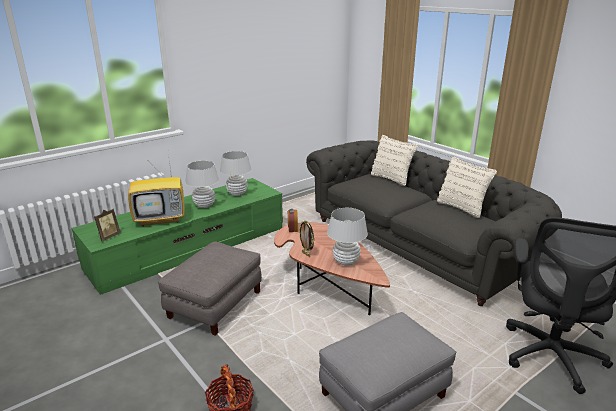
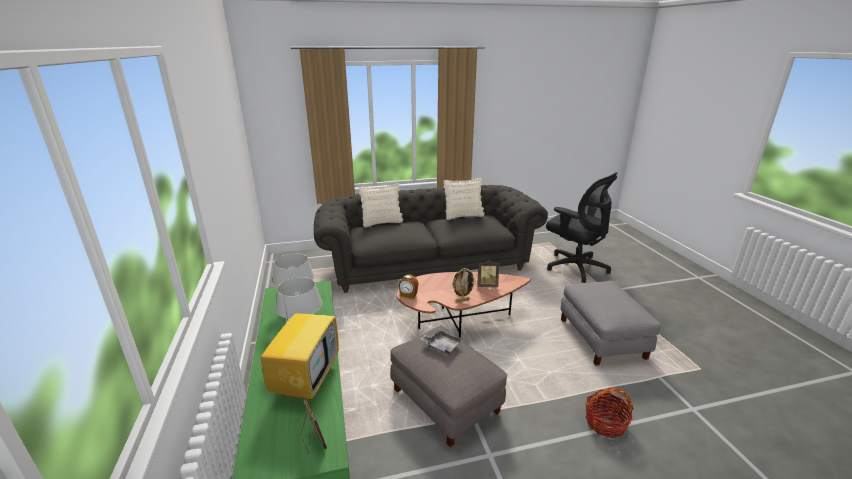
camera: 65 degrees left, 0 degrees up
(220, 255) = (442, 346): none -> grey tray
(346, 261) = (487, 285): white table lamp -> picture frame

